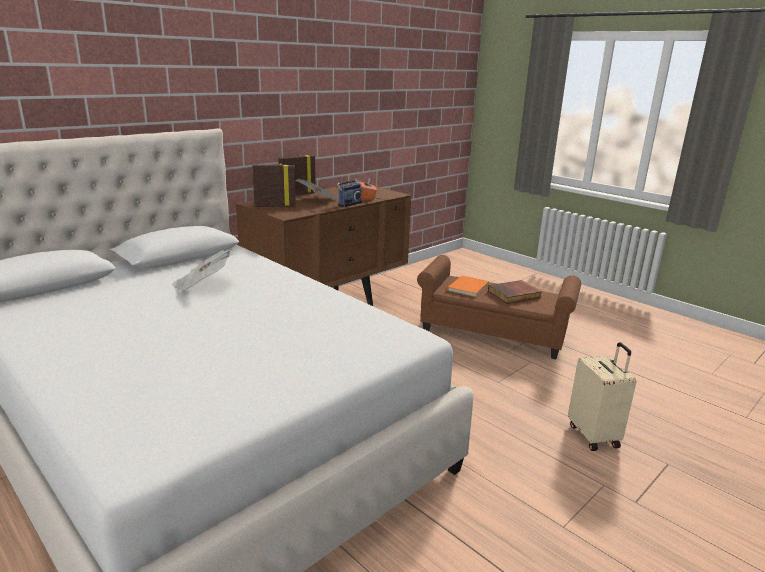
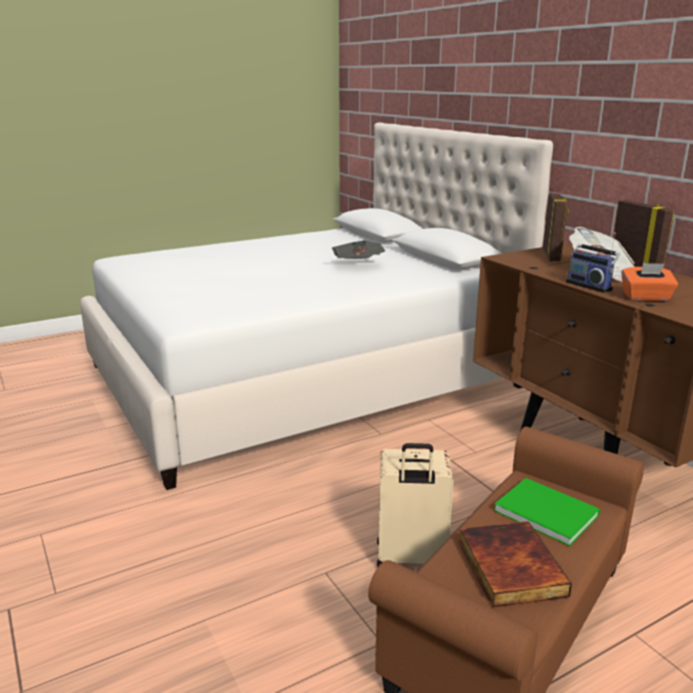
camera: 105 degrees right, 0 degrees up
(466, 287) = (544, 510): orange book -> green book
(594, 435) = (138, 631): beige suitcase -> beige suitcase (410, 558)

